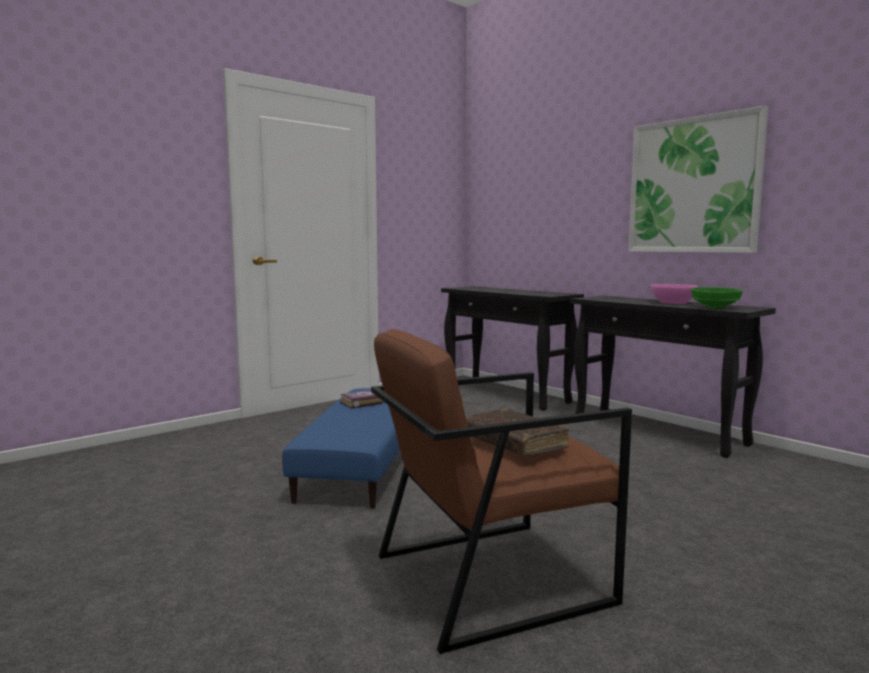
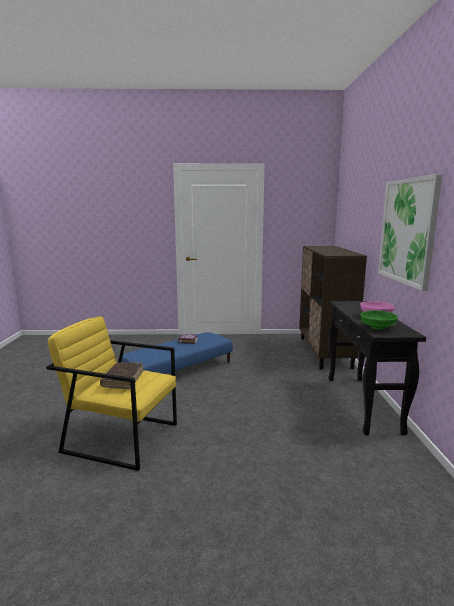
camera: 40 degrees right, 5 degrees up
(491, 577) = (121, 437): brown armchair -> yellow armchair
(507, 394) = (324, 352): black console table -> brown cabinet

